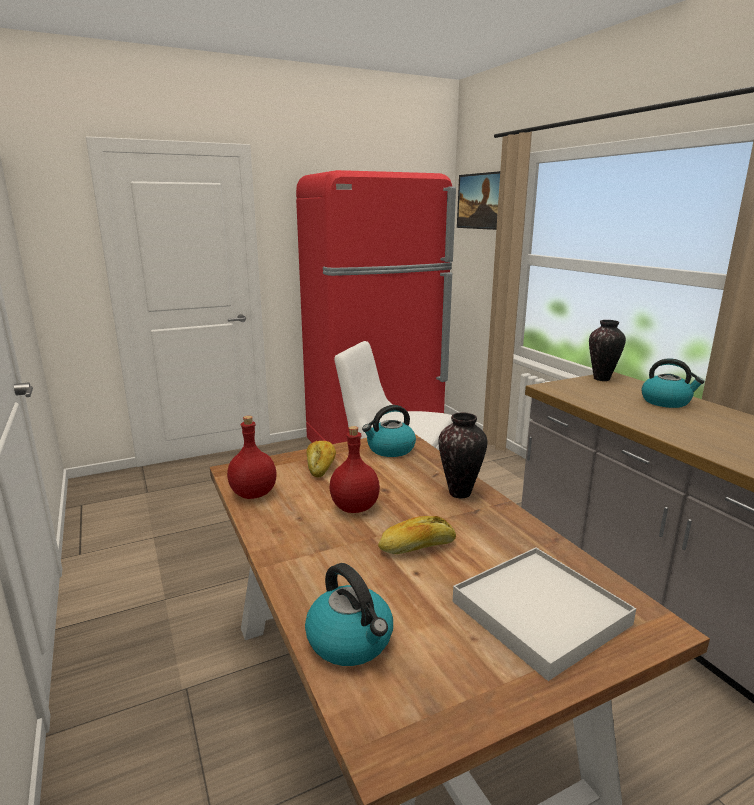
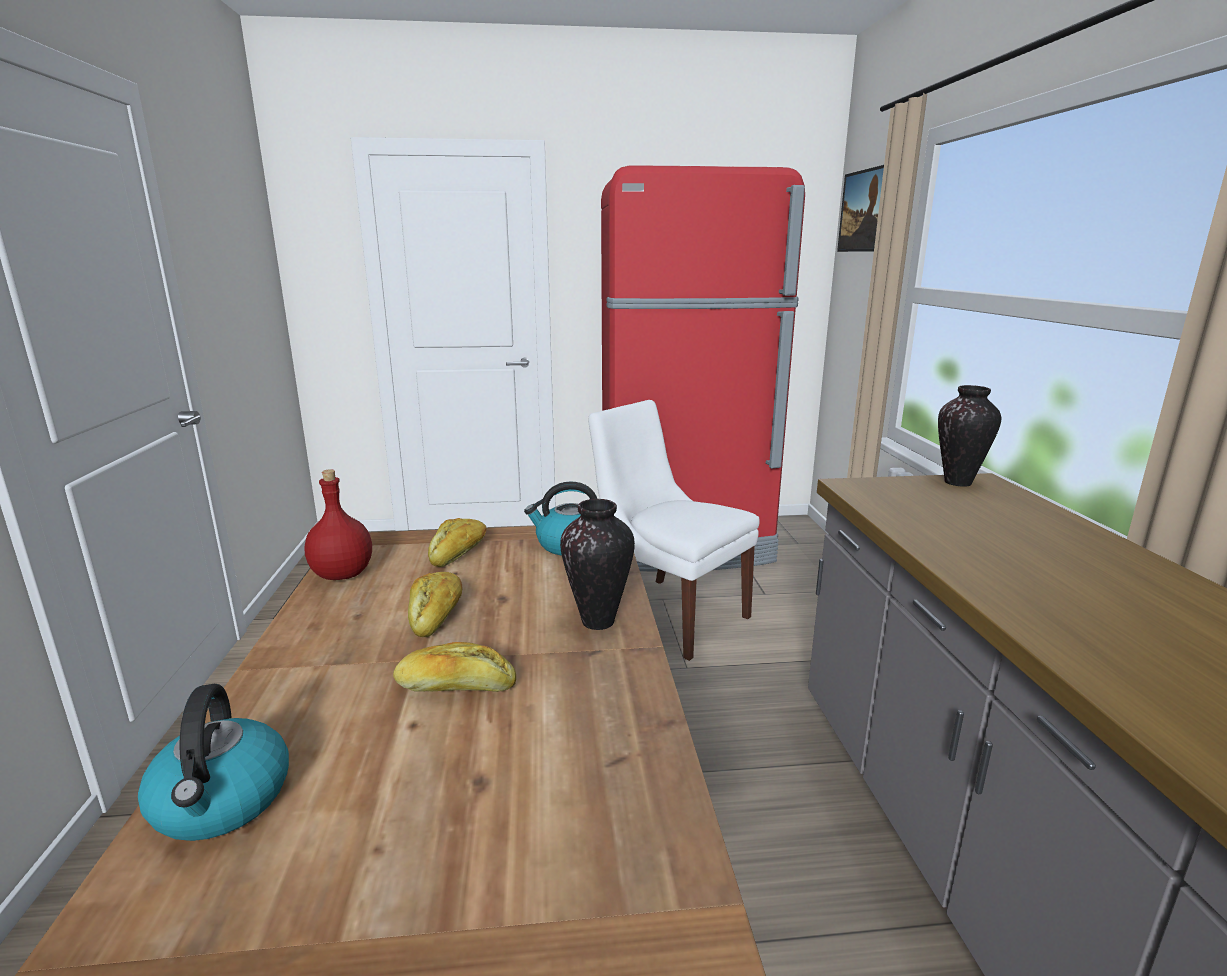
camera: 20 degrees right, 0 degrees up
(353, 507) = (437, 614): red bottle -> bread
(539, 613) = (516, 837): white tray -> none
(666, 402) = (1039, 531): kettle -> none

